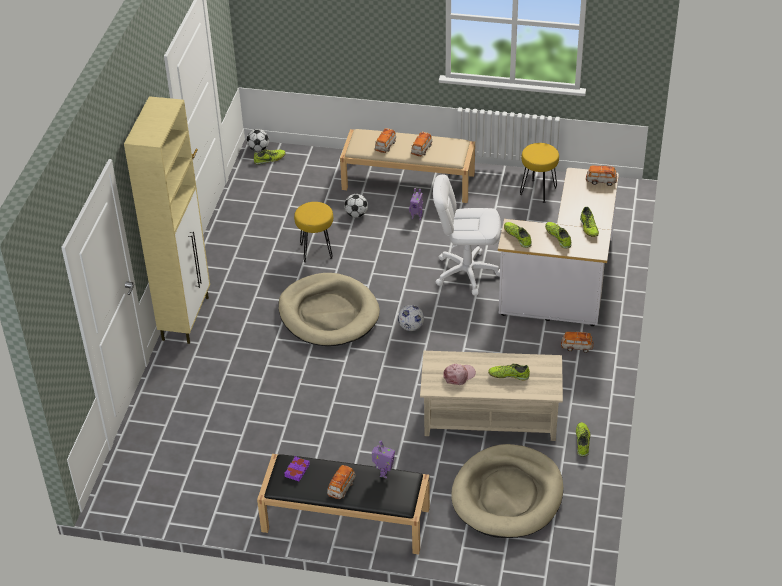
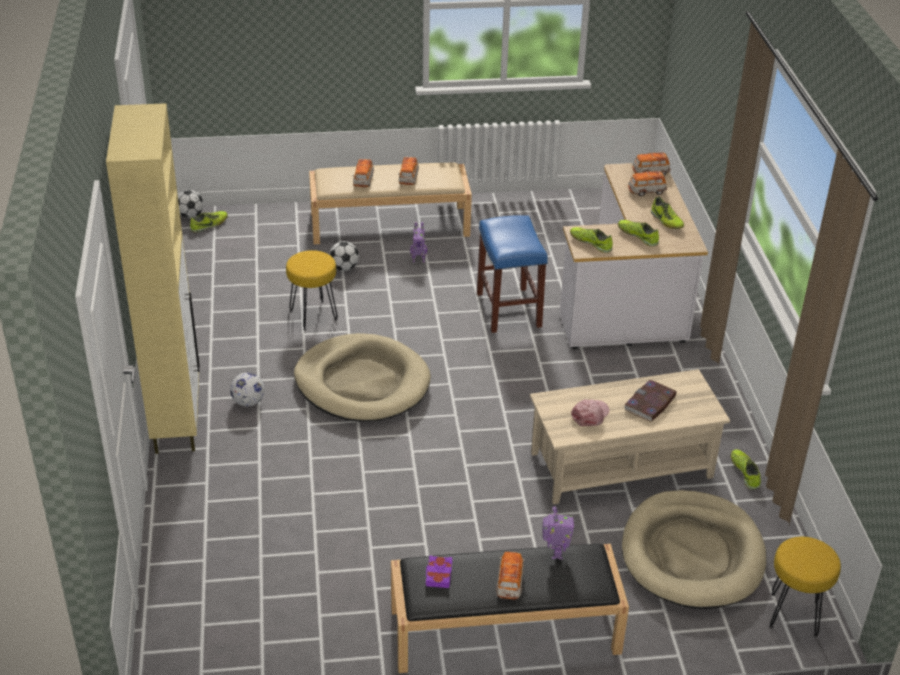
camera: 20 degrees left, 5 degrees down
(410, 327) = (472, 380): football -> football (248, 402)
(466, 272) = (508, 309): white office chair -> blue stool
(508, 375) = (650, 403): shoe -> book
(538, 191) = (545, 212): yellow stool -> yellow stool (794, 614)
(576, 347) = (678, 368): toy car -> toy car (646, 191)

